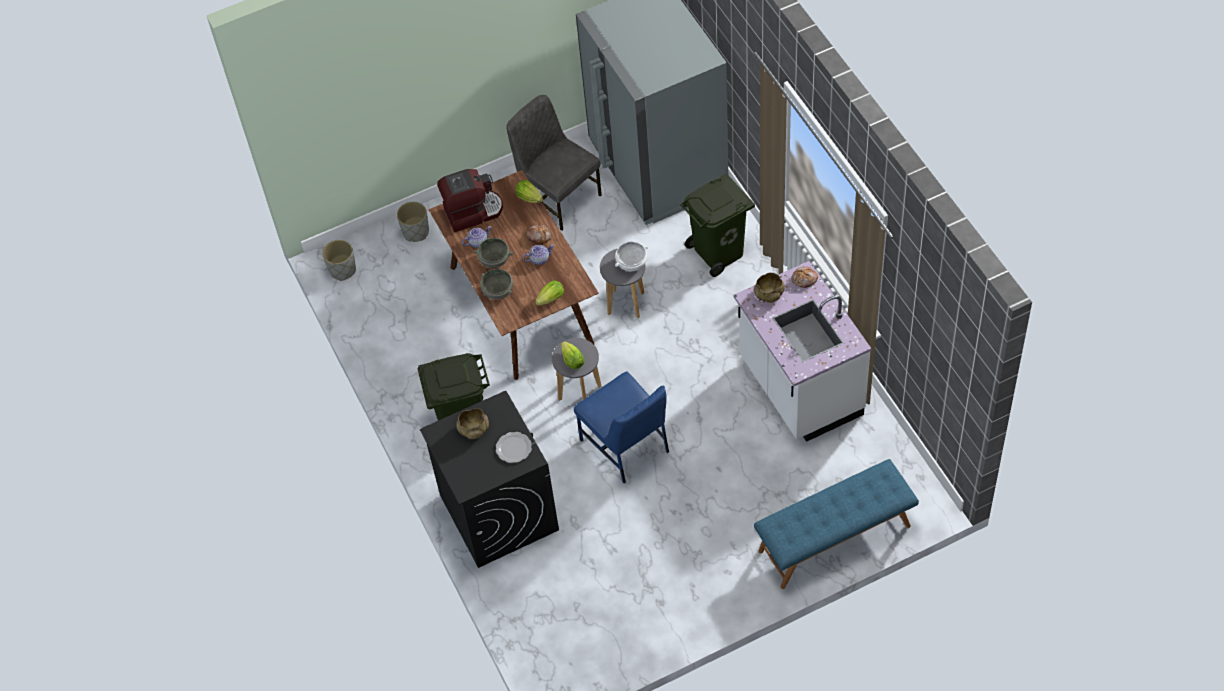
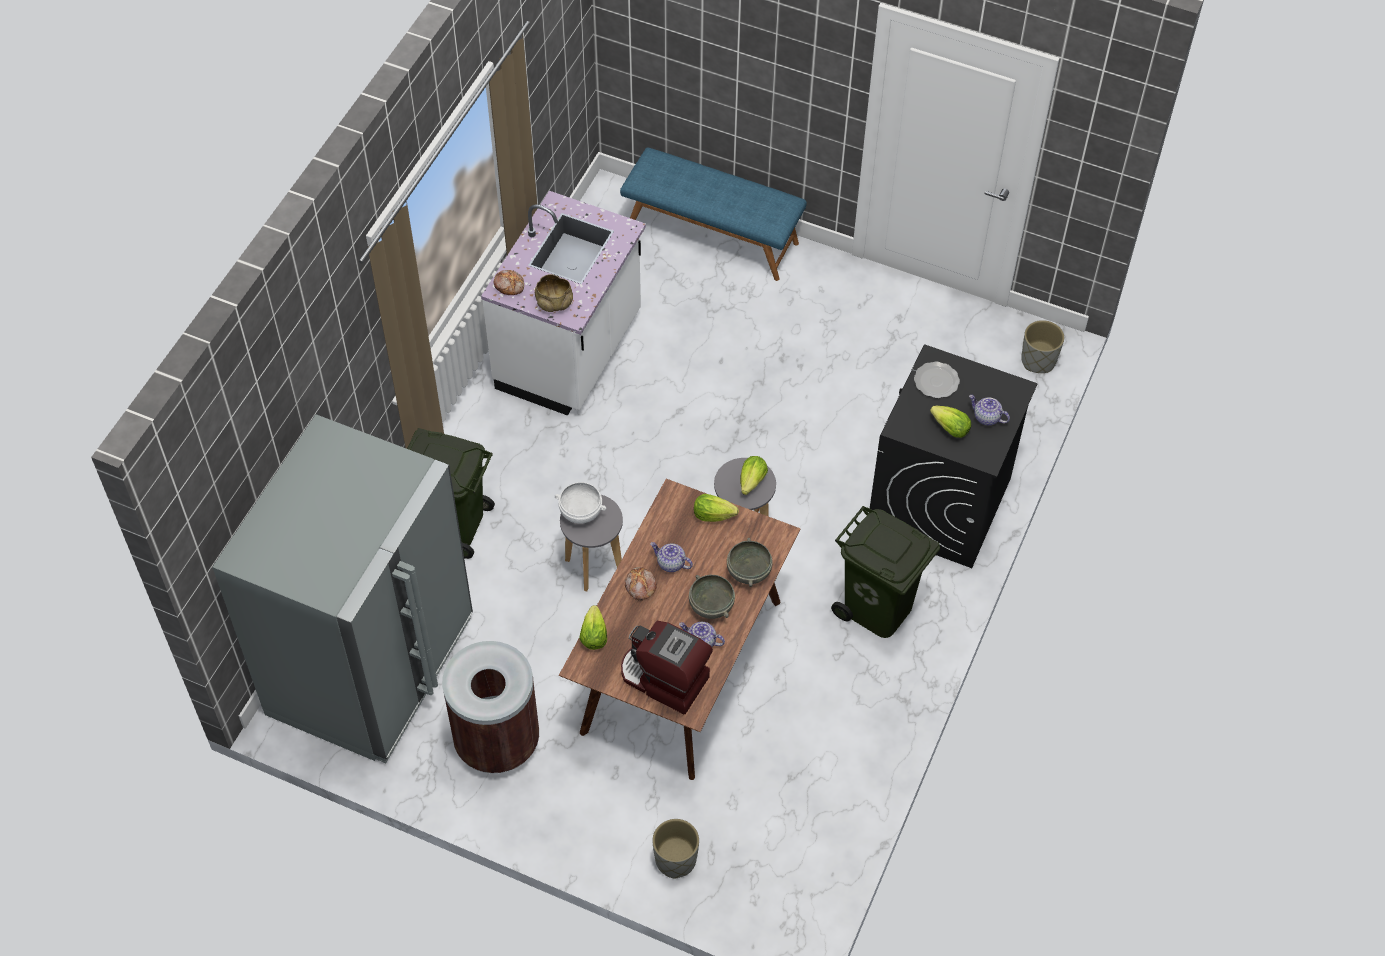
camera: 135 degrees left, 0 degrees up
(342, 270) = (798, 898): grey planter -> grey planter (1038, 361)
(462, 455) = (986, 417): none -> teapot
(473, 429) = (950, 429): beige bowl -> lettuce
(558, 196) = (496, 742): grey chair -> brown trash can
(626, 446) = (766, 449): blue chair -> none

